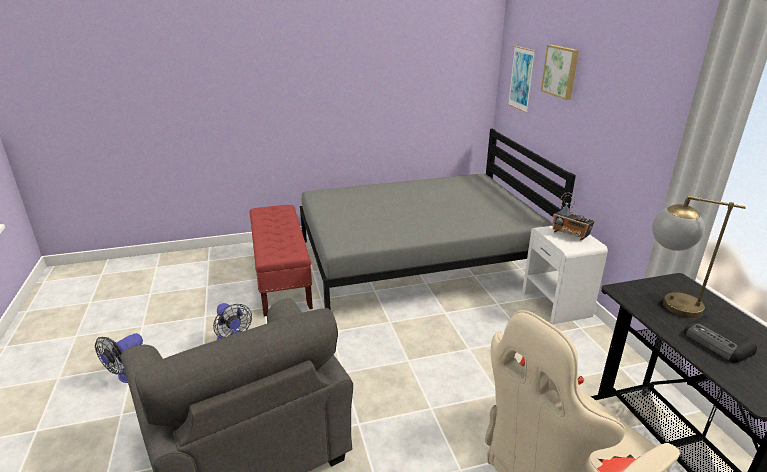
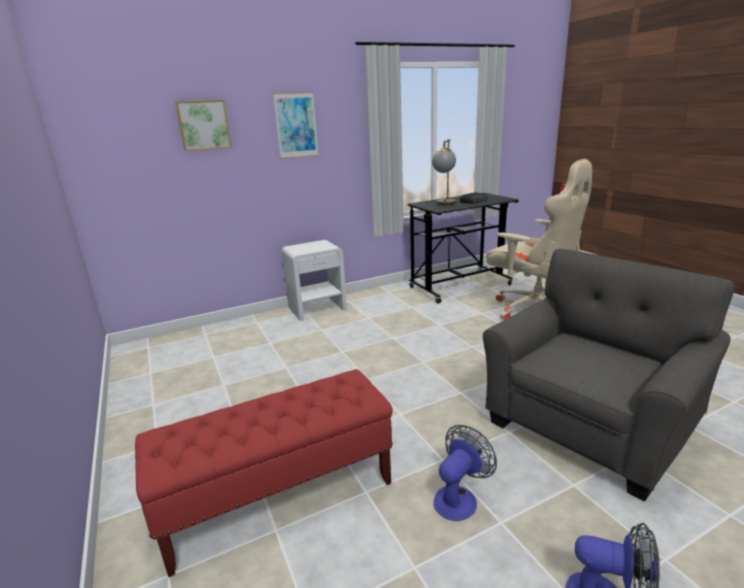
camera: 100 degrees left, 5 degrees down
(419, 260) = (231, 377): grey bed -> none
(521, 79) = (126, 151): picture -> picture (296, 125)
(570, 234) = (308, 246): radio -> none

